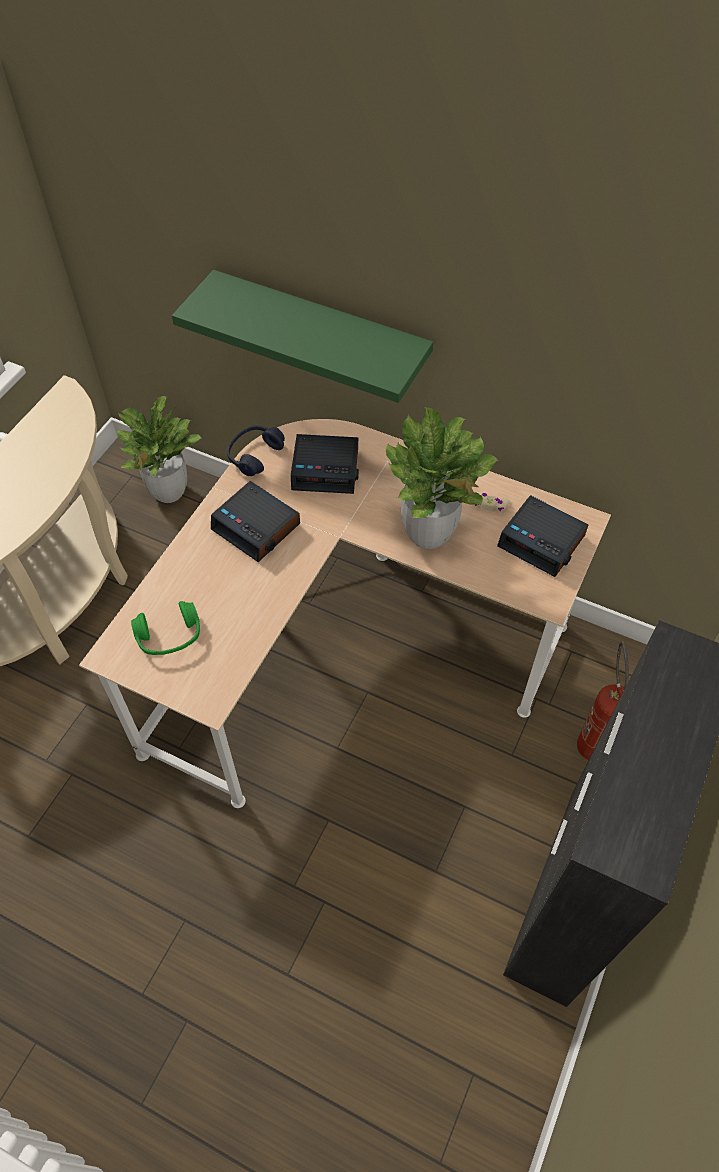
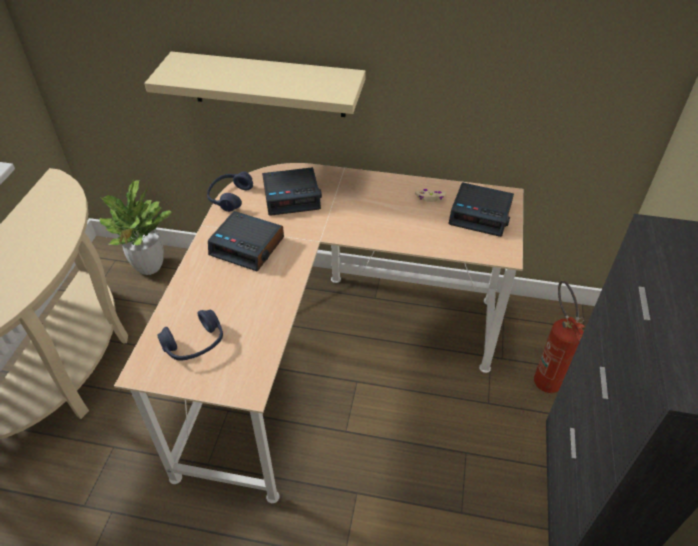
camera: 15 degrees left, 10 degrees down
(169, 636) = (194, 344): green headphones -> blue headphones
(321, 330) = (268, 85): green shelf -> beige shelf
(429, 534) = (391, 226): potted plant -> none

